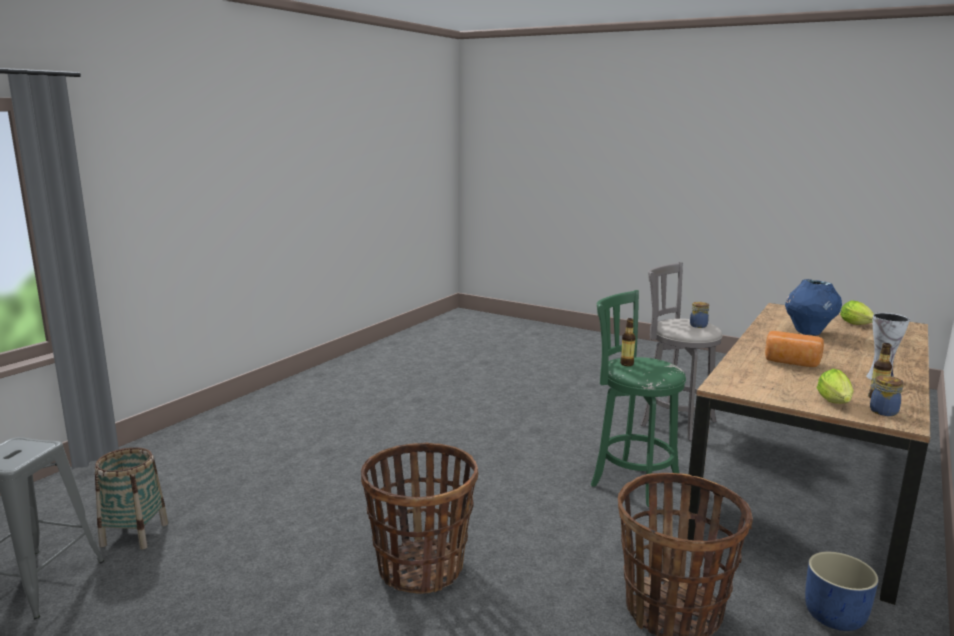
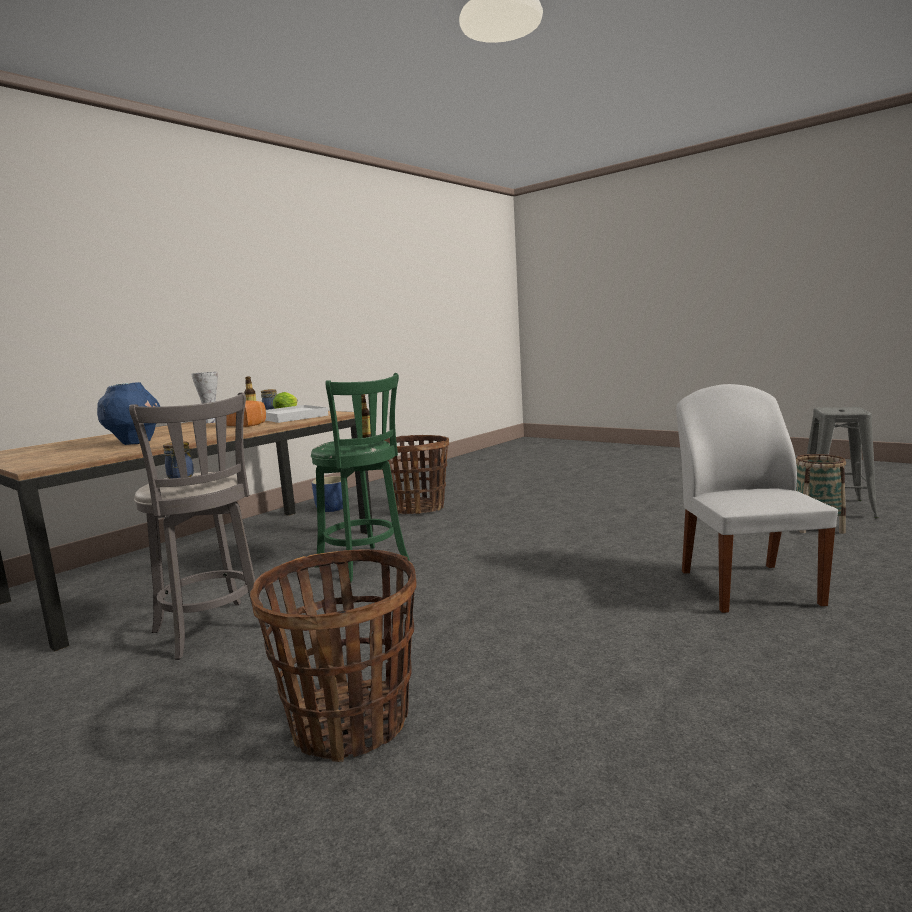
camera: 170 degrees left, 5 degrees down
(302, 454) = (747, 586): none -> white chair
(420, 568) = (568, 518): basket -> basket (351, 722)
(776, 380) = (292, 417): none -> white tray
(857, 325) = (47, 451): lettuce -> none

